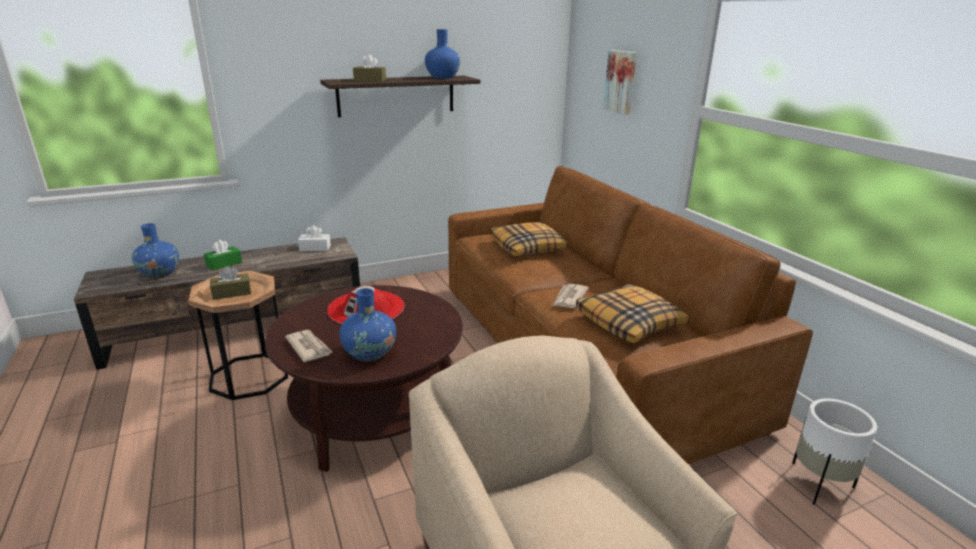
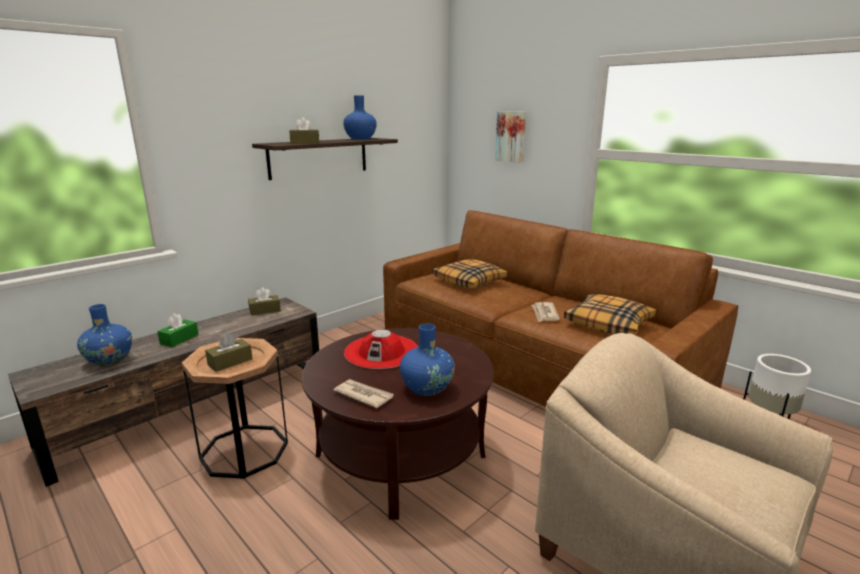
camera: 20 degrees left, 5 degrees down
(315, 248) = (265, 310): white tissue box -> brown tissue box

